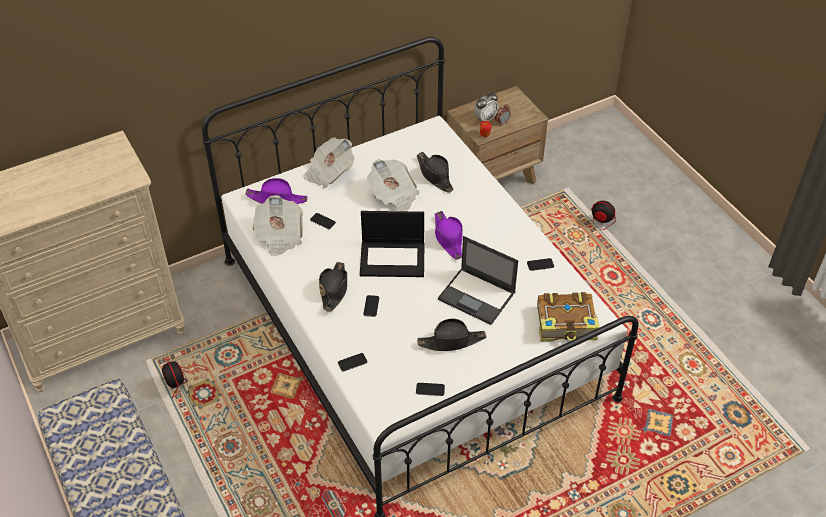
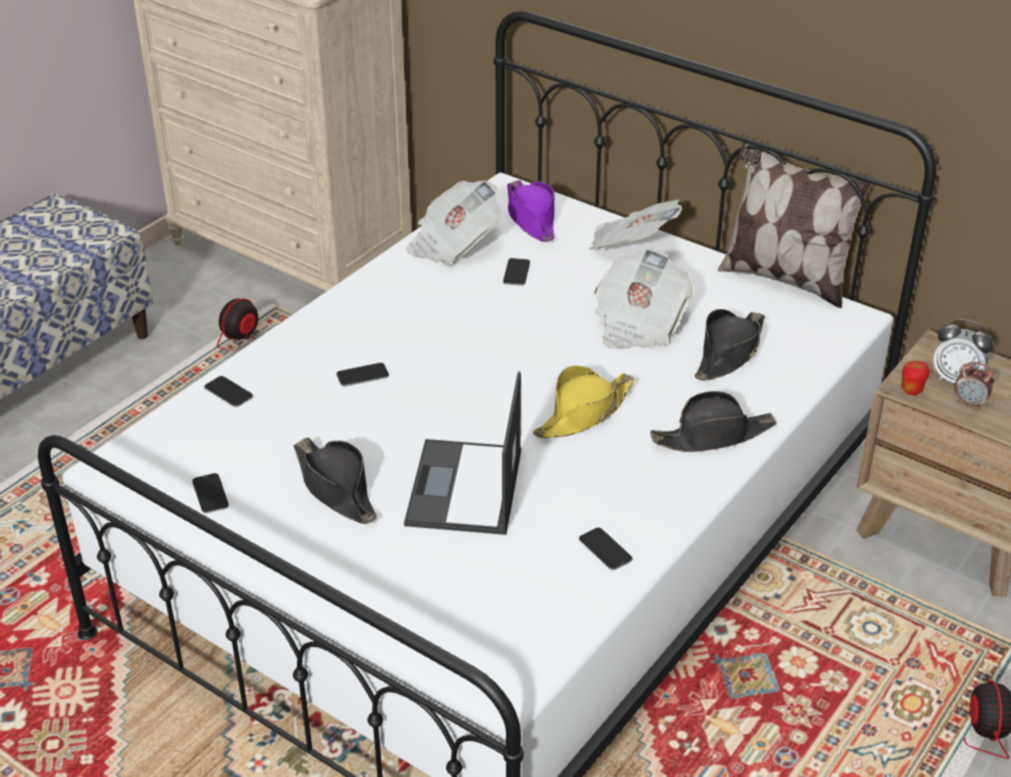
camera: 65 degrees right, 10 degrees down
(334, 289) = (376, 328): black hat -> black hat (713, 436)
(391, 134) = (784, 278): none -> pillow
(393, 258) = (487, 367): laptop -> none
(448, 238) = (584, 413): purple hat -> yellow hat
(566, 324) = (469, 631): book -> none

